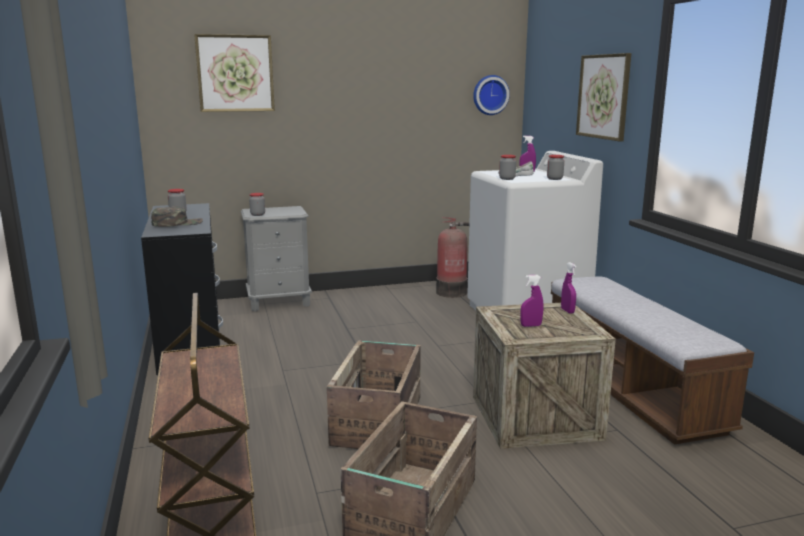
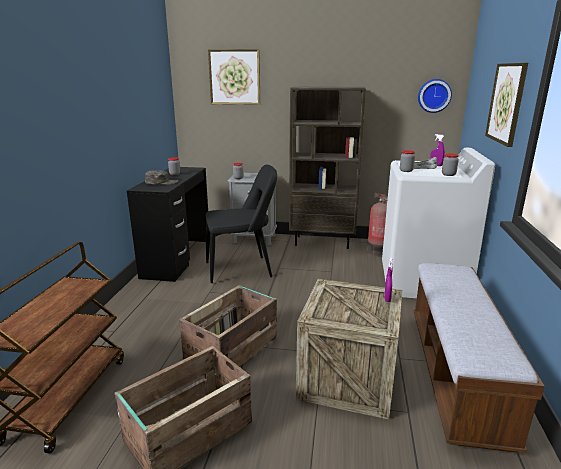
camera: 25 degrees right, 5 degrees up
(300, 338) = (242, 269): none -> black chair
(375, 292) = (322, 242): none -> brown bookcase
(531, 326) = (339, 307): purple spray bottle -> none

